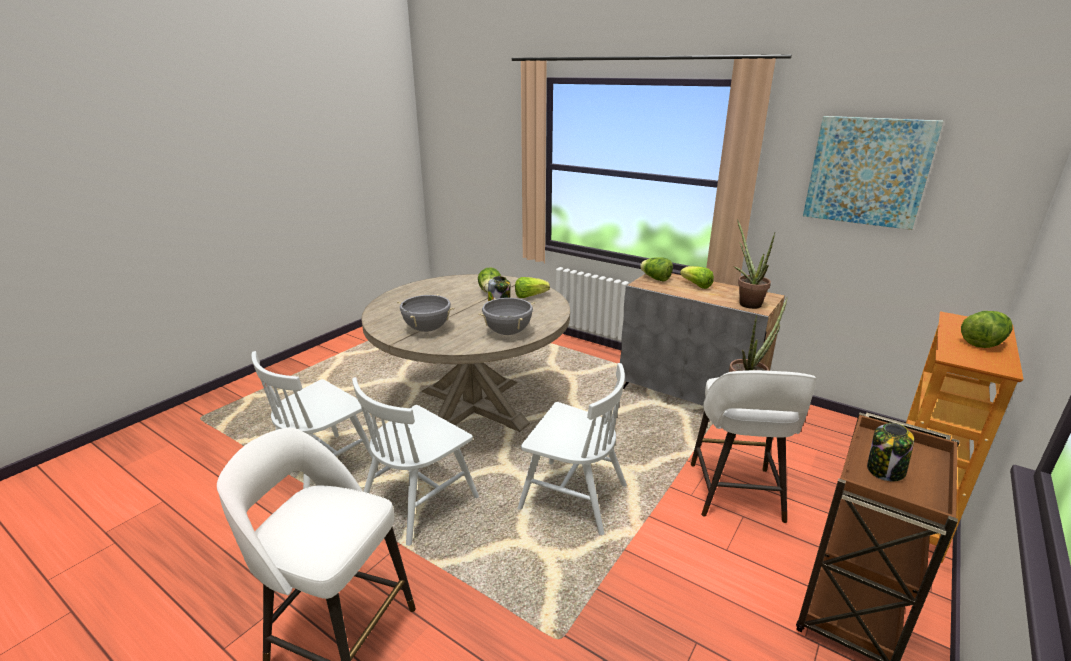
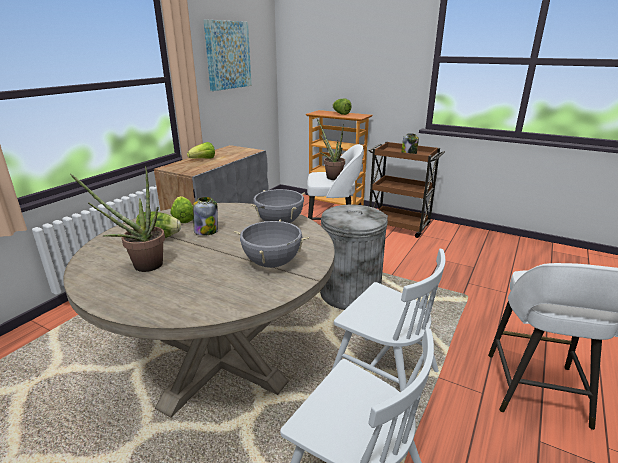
camera: 95 degrees left, 0 degrees up
(572, 496) = (350, 293): white chair -> grey trash can
(655, 279) = (181, 168): lettuce -> none
(746, 303) = (242, 152): potted plant -> potted plant (141, 266)

